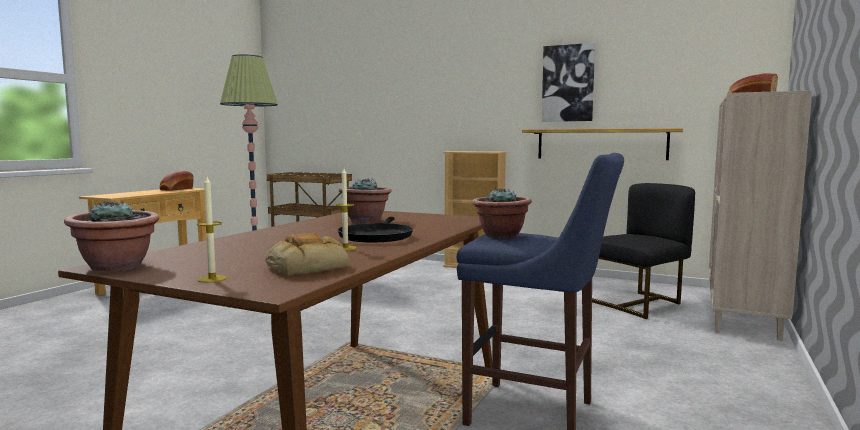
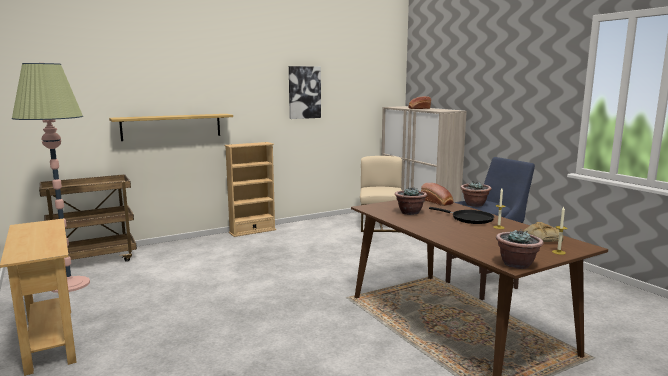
camera: 55 degrees left, 5 degrees up
(176, 189) = (35, 228): bread -> bread (437, 202)
(601, 144) = (325, 132): shelf -> shelf (172, 127)
(638, 303) = (381, 226): black chair -> beige chair

